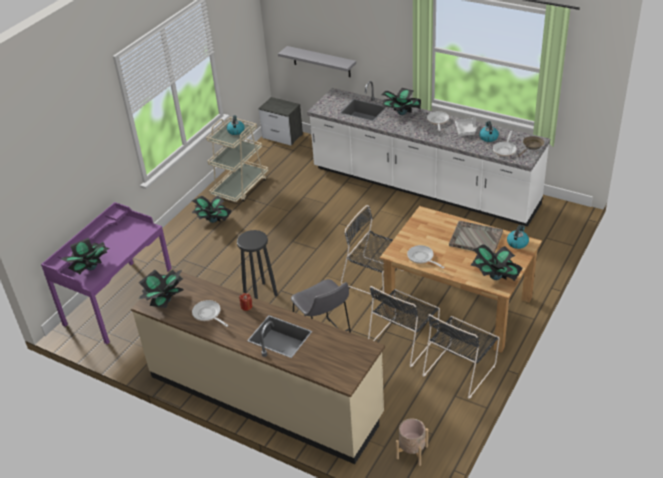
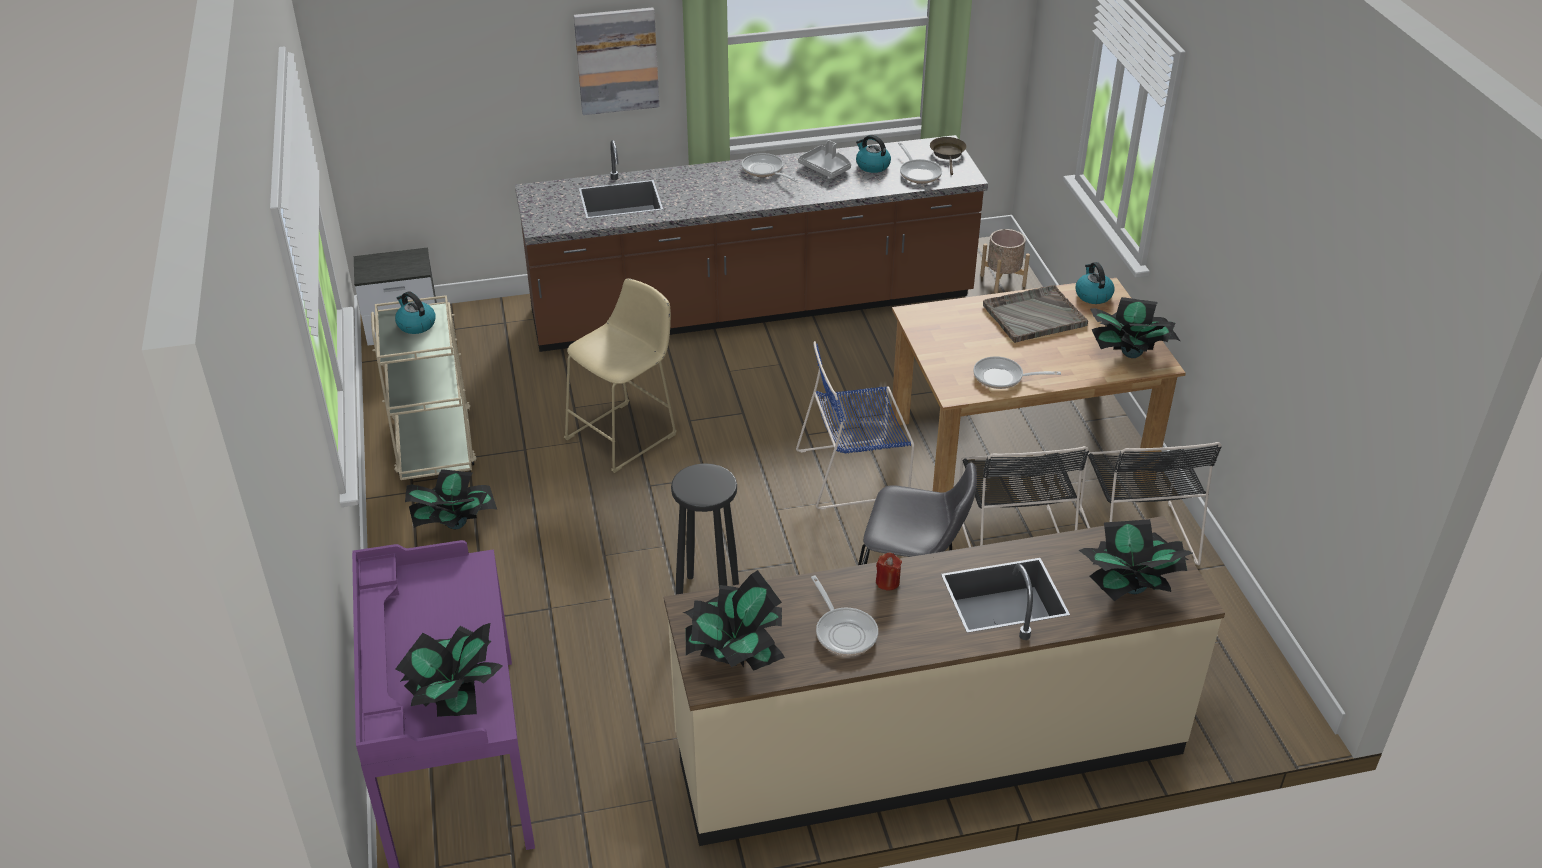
camera: 45 degrees left, 0 degrees up
(208, 314) = (844, 631): frying pan -> frying pan turned 120 degrees counterclockwise
(308, 217) = (626, 434): none -> beige stool
(321, 62) = (469, 142): grey shelf -> none
(375, 278) = (856, 473): black chair -> blue chair
(386, 44) = (617, 60): none -> picture
(401, 113) = (691, 180): potted plant -> potted plant (1131, 587)
(412, 452) = (1228, 684): beige planter -> beige planter (1002, 280)
(423, 188) = (752, 307): white counter -> brown counter

